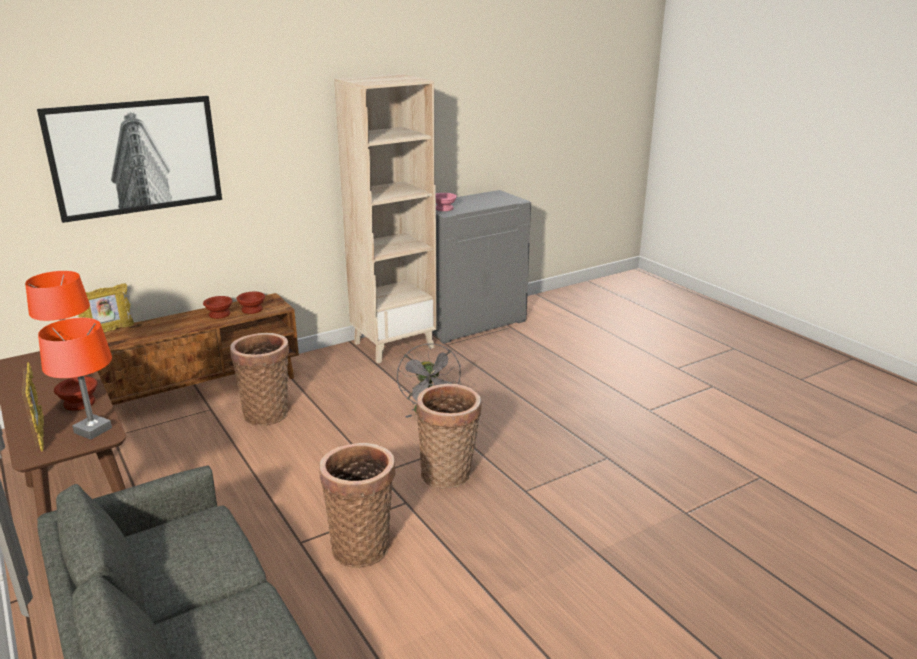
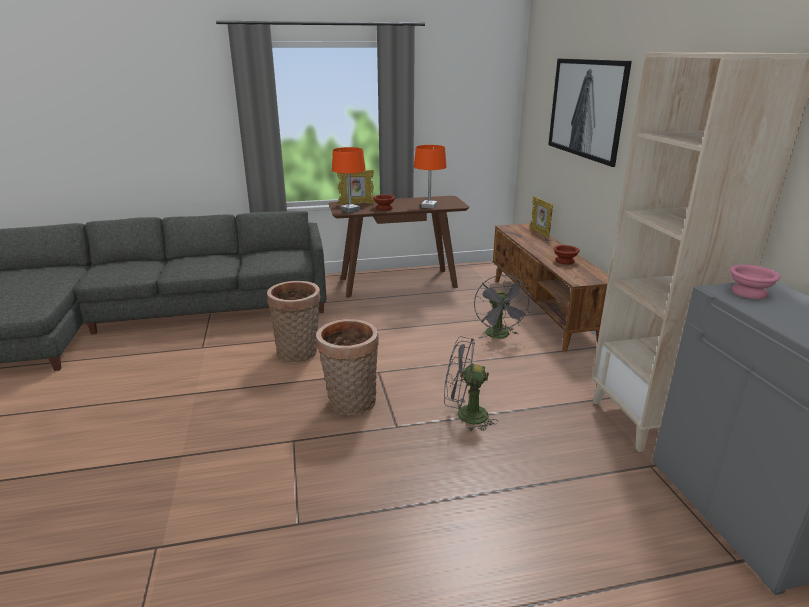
camera: 110 degrees right, 0 degrees up
(253, 309) = (574, 272): brown bowl -> none
(267, 413) = (499, 336): basket -> grey fan

